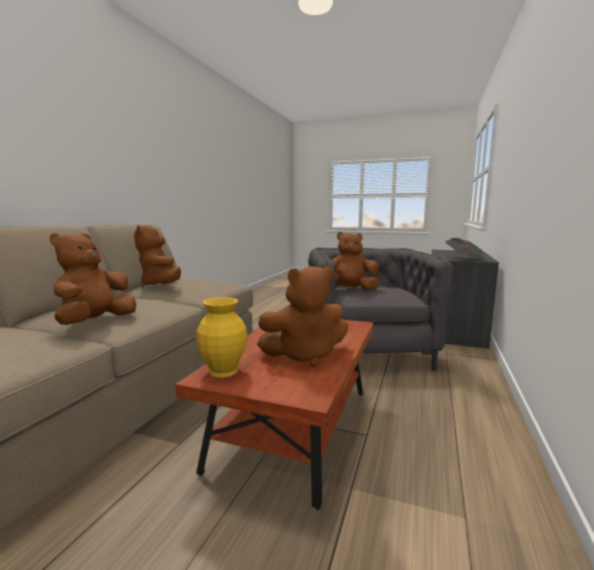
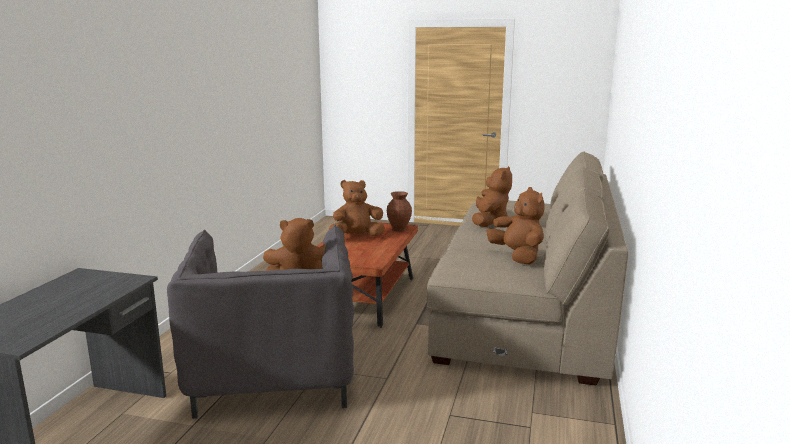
camera: 175 degrees right, 5 degrees up
(223, 370) = (399, 229): yellow vase -> brown vase
(465, 258) = (99, 279): newspaper -> none

